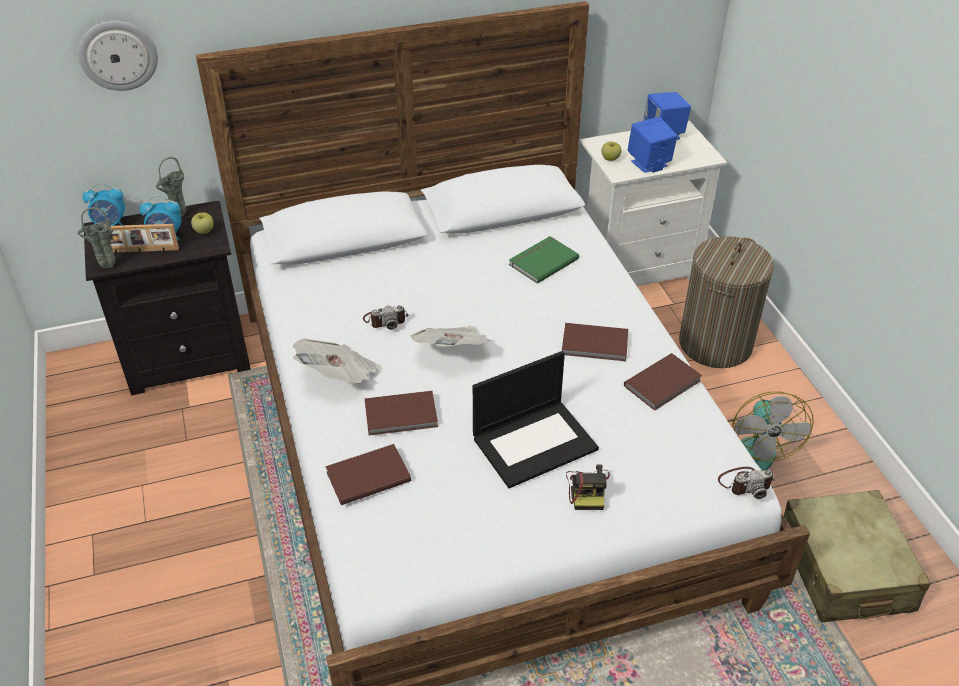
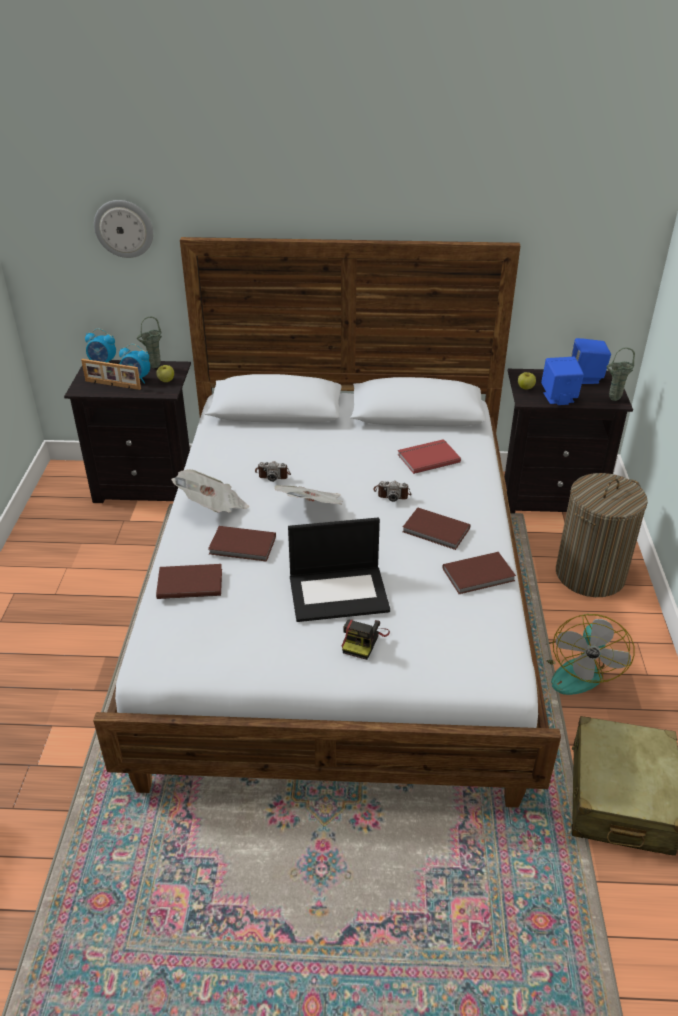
camera: 20 degrees right, 5 degrees down
(106, 268) = (82, 392): green vase -> green vase (613, 400)
(542, 261) = (427, 457): green book -> red book
(637, 265) = (549, 495): white nightstand -> black nightstand
(745, 483) = (508, 673): camera -> camera (392, 493)

